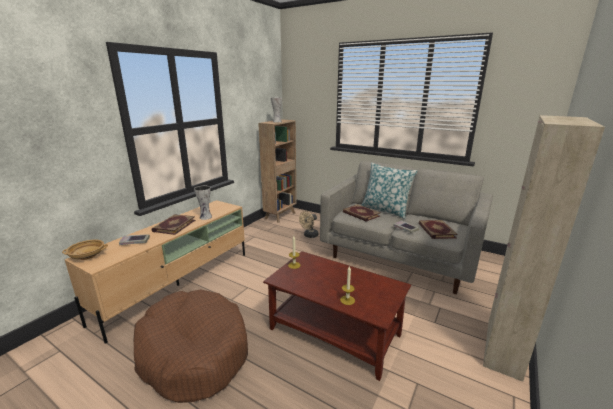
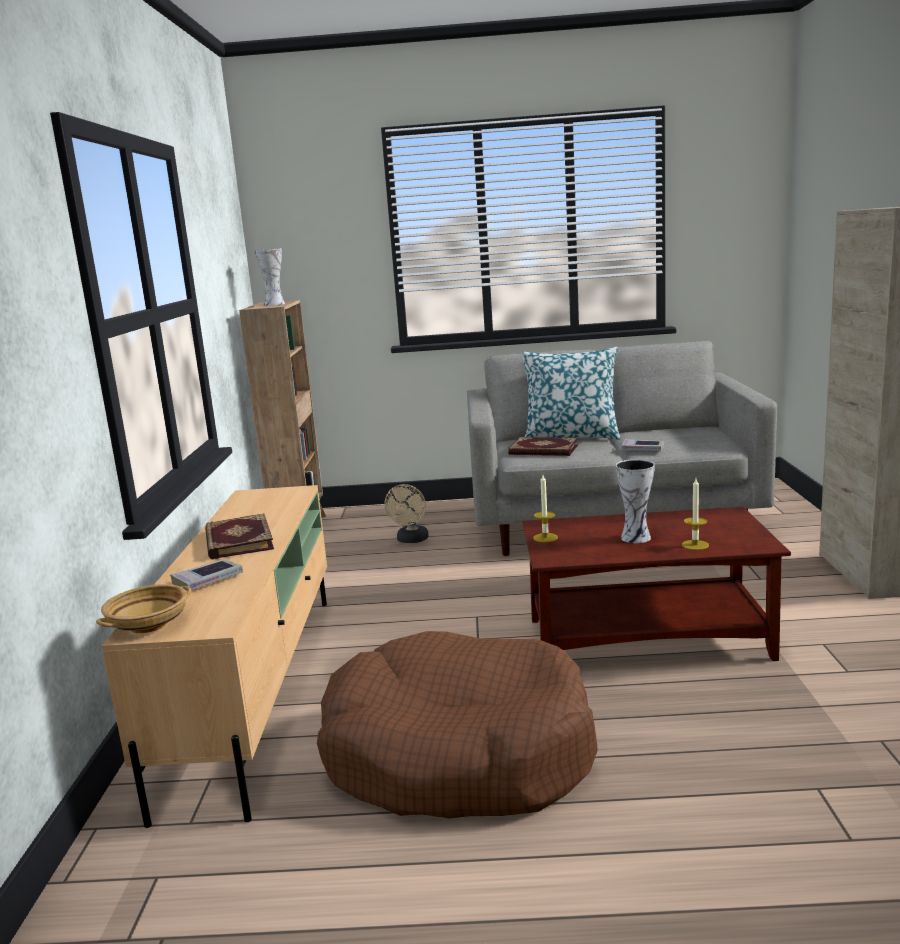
camera: 30 degrees left, 5 degrees down
(206, 217) = (279, 514): vase -> vase (637, 537)
(436, 231) = (687, 441): book -> none

